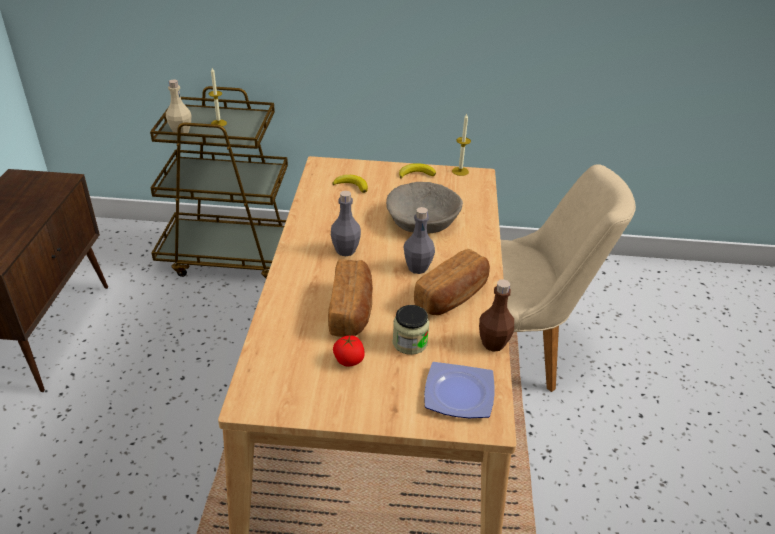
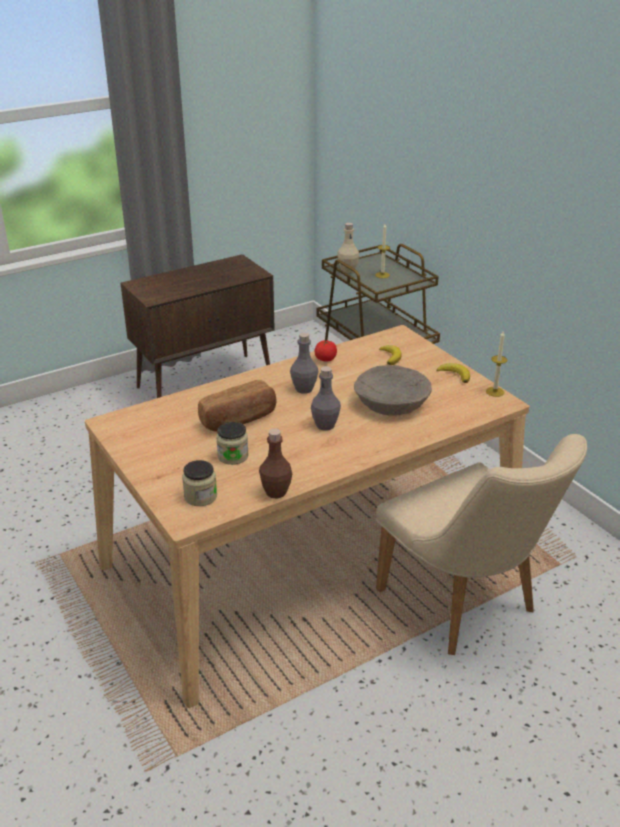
camera: 55 degrees right, 5 degrees down
(349, 360) = (186, 440): tomato -> tomato (325, 359)
(452, 296) = (310, 453): bread -> none
(457, 395) = (200, 496): plate -> jar

